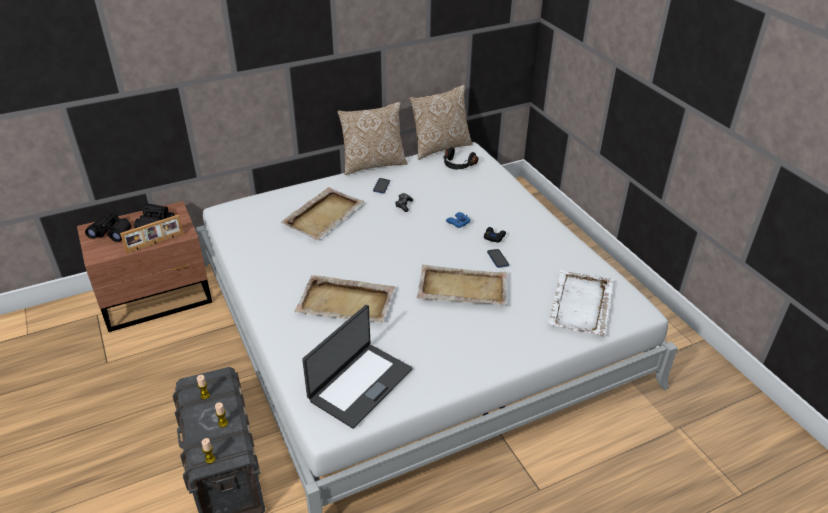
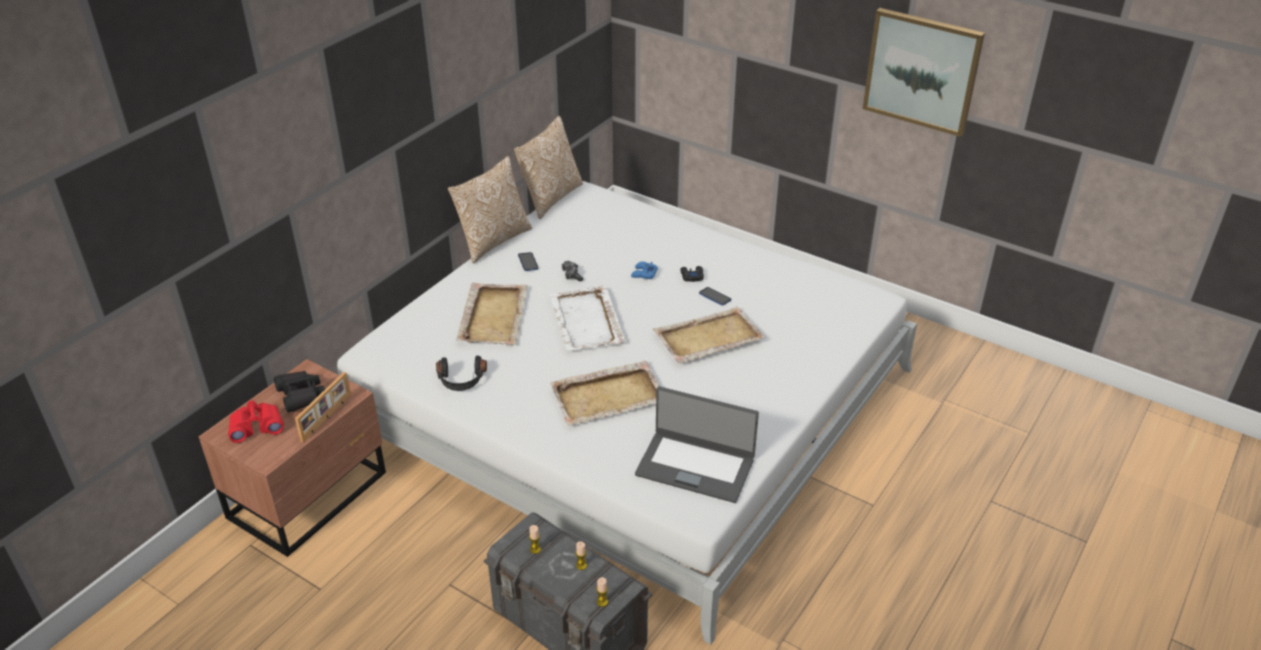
camera: 30 degrees left, 0 degrees up
(112, 232) = (256, 426): black binoculars -> red binoculars
(359, 384) = (695, 466): laptop -> laptop turned 105 degrees clockwise
(457, 165) = (589, 212): black headphones -> black headphones (461, 381)
(580, 305) = (826, 313): white tray -> white tray (586, 322)
(755, 109) = (922, 71): none -> picture

